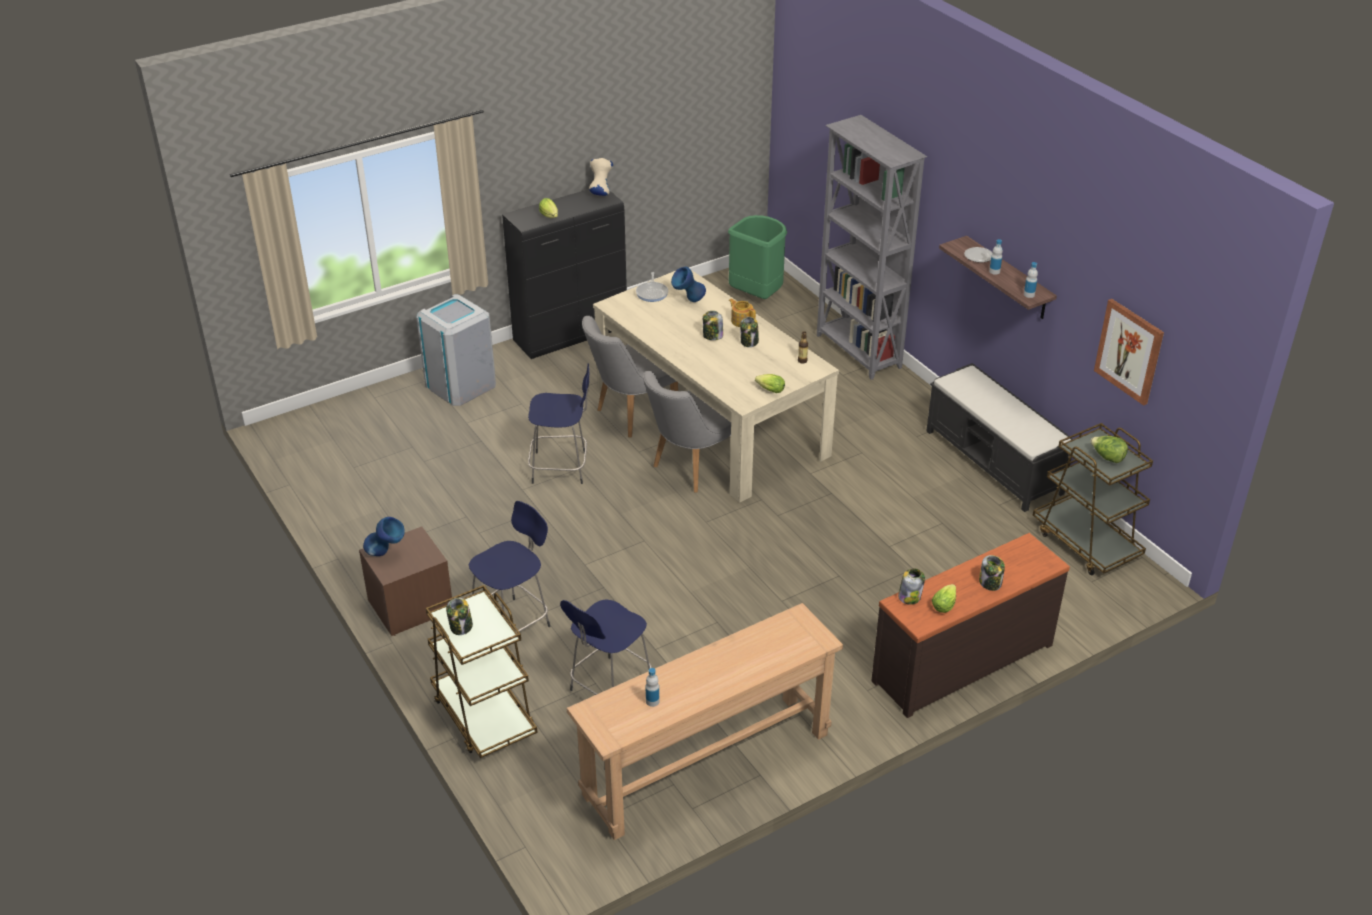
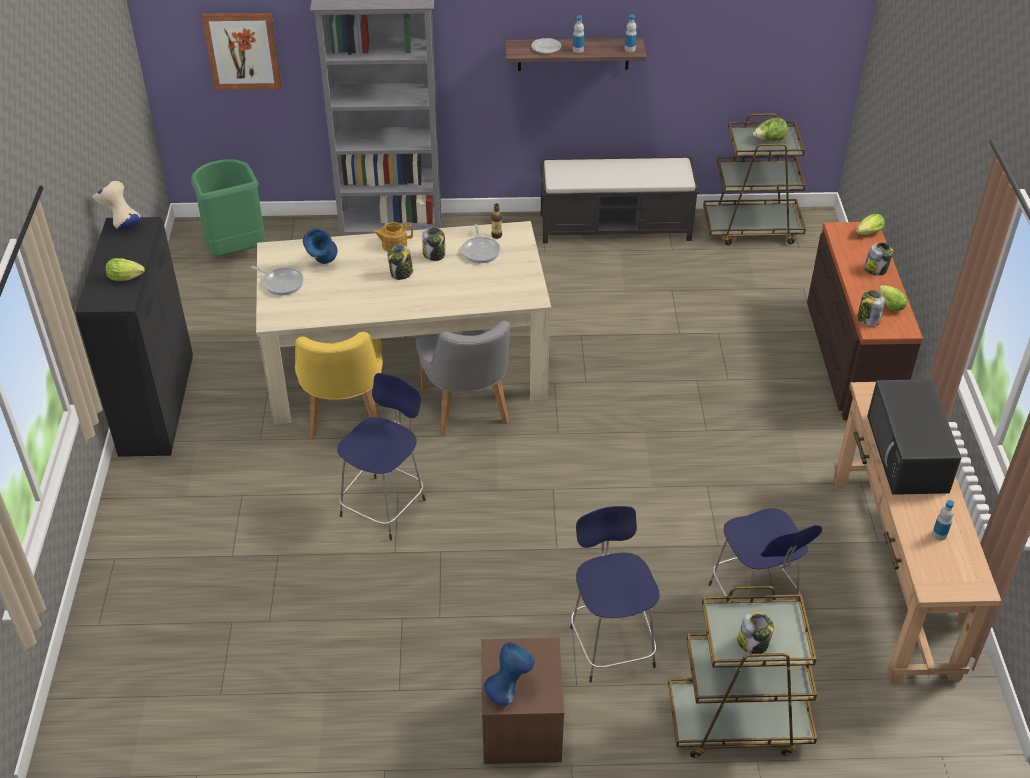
camera: 60 degrees left, 5 degrees up
(460, 385) = (155, 535): grey trash can -> none
(630, 415) = (344, 419): grey chair -> yellow chair
(737, 659) = (908, 454): none -> black microwave
(769, 390) = (524, 274): lettuce -> lettuce (867, 233)
(775, 360) = (481, 251): none -> frying pan
(1129, 351) = (742, 43): picture -> picture (242, 50)

